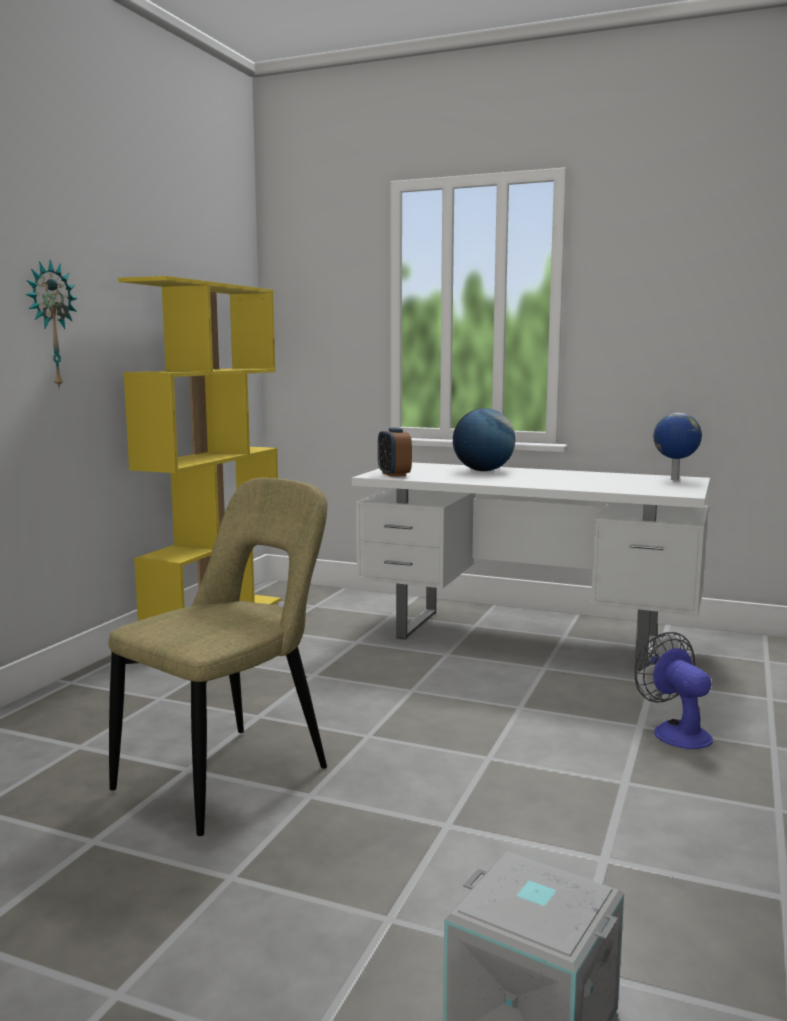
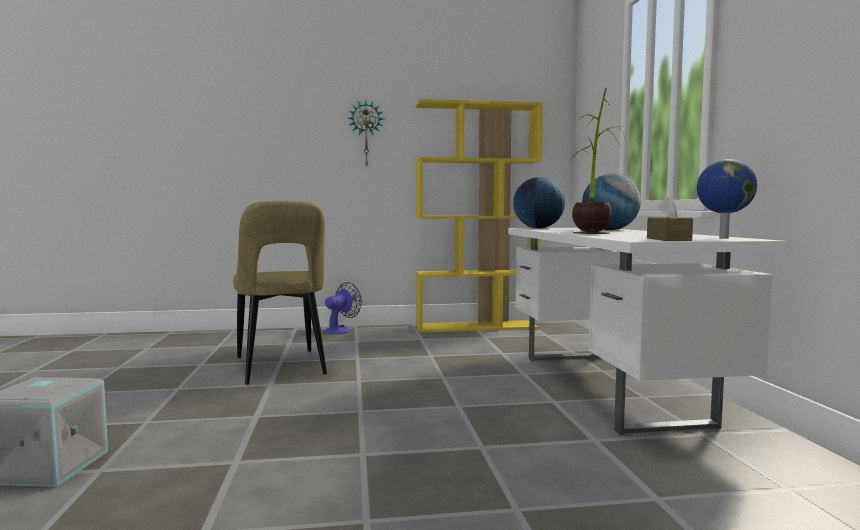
camera: 60 degrees right, 5 degrees down
(231, 775) = (281, 368): beige chair -> beige chair turned 60 degrees clockwise
(394, 474) = (538, 228): alarm clock -> globe
(561, 484) = (592, 234): none -> potted plant
(675, 731) = (489, 461): fan -> fan (341, 330)
(679, 488) = (668, 239): none -> brown tissue box

